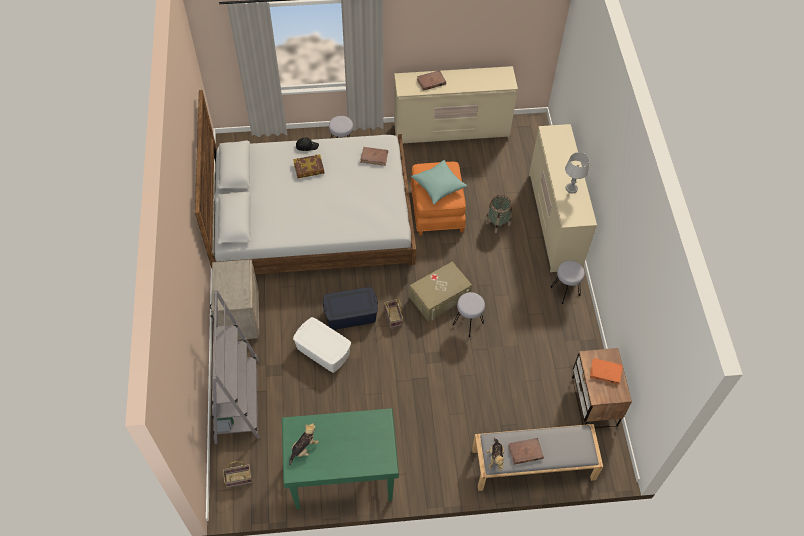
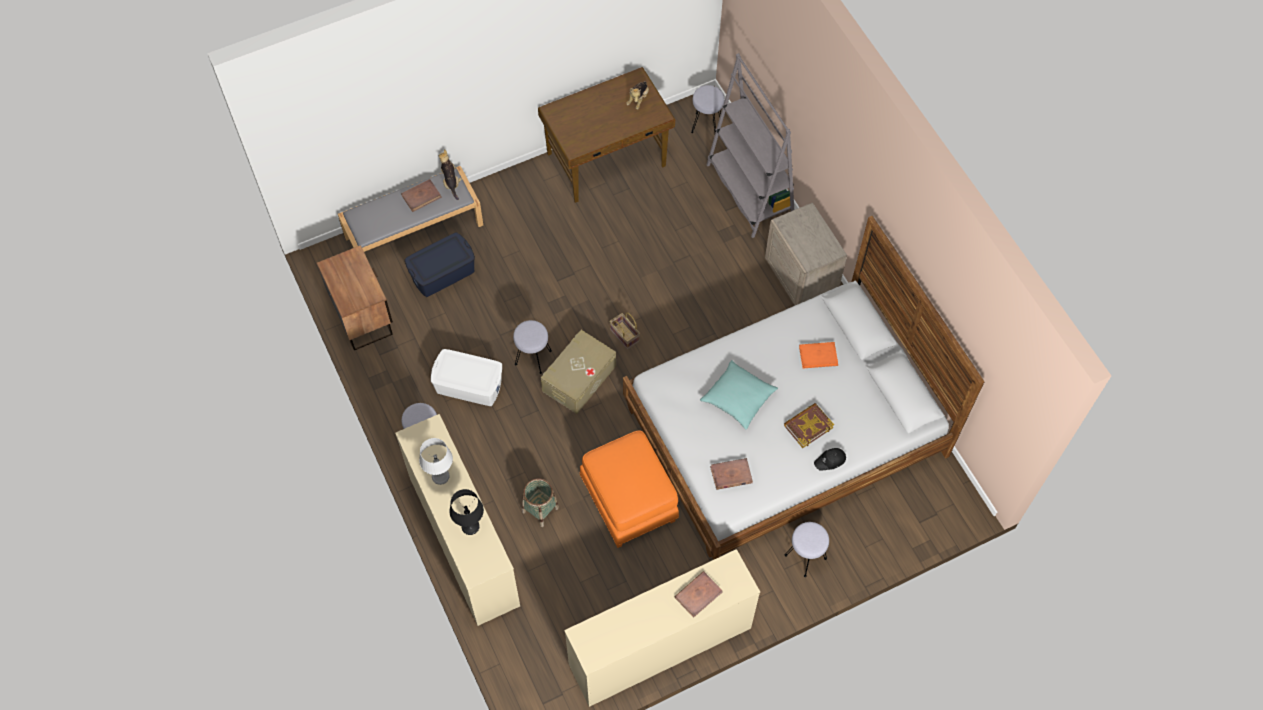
camera: 160 degrees right, 5 degrees up
(238, 479) = (706, 124): basket -> grey stool
(323, 351) = (686, 270): white storage box -> white storage box (469, 385)
(341, 474) = (607, 160): green desk -> brown desk
(350, 314) = (675, 321): blue storage box -> blue storage box (443, 273)
(438, 186) = (628, 470): turquoise pillow -> turquoise pillow (738, 399)
(559, 155) = (470, 527): none -> black table lamp
(605, 372) = (351, 284): orange book -> orange book (818, 356)

